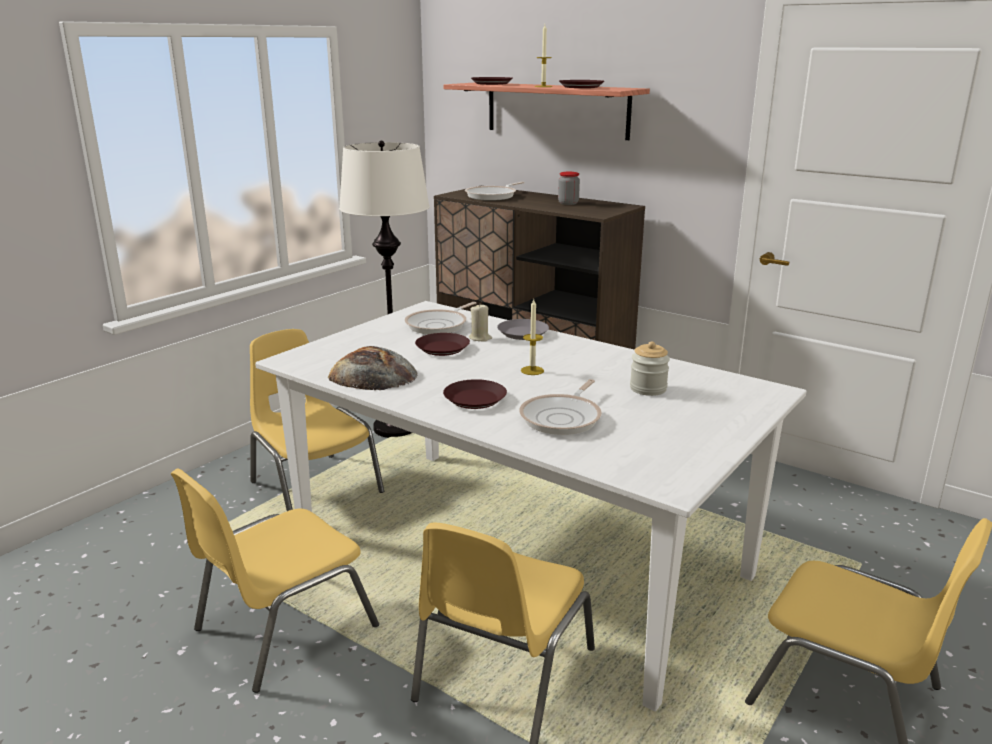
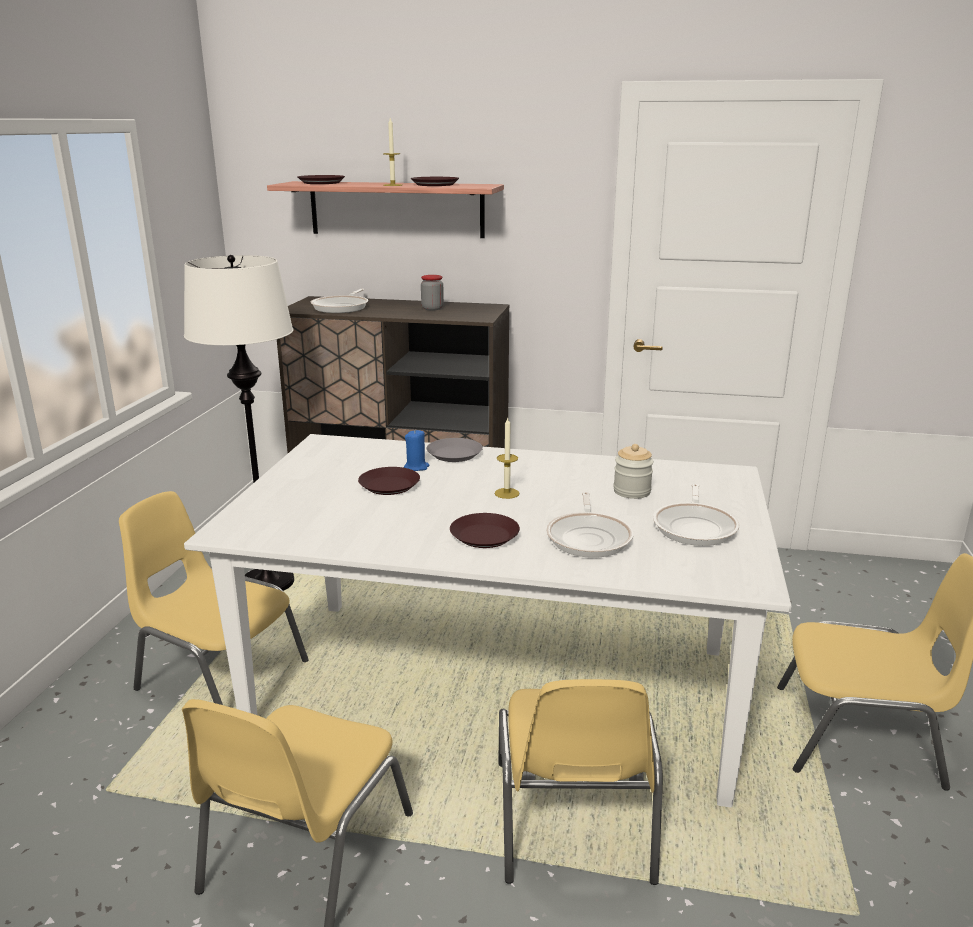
camera: 25 degrees left, 0 degrees up
(373, 375) = (346, 531): bread -> none
(439, 325) = (357, 460): frying pan -> frying pan (695, 527)
(480, 338) = (416, 467): beige candle -> blue candle

